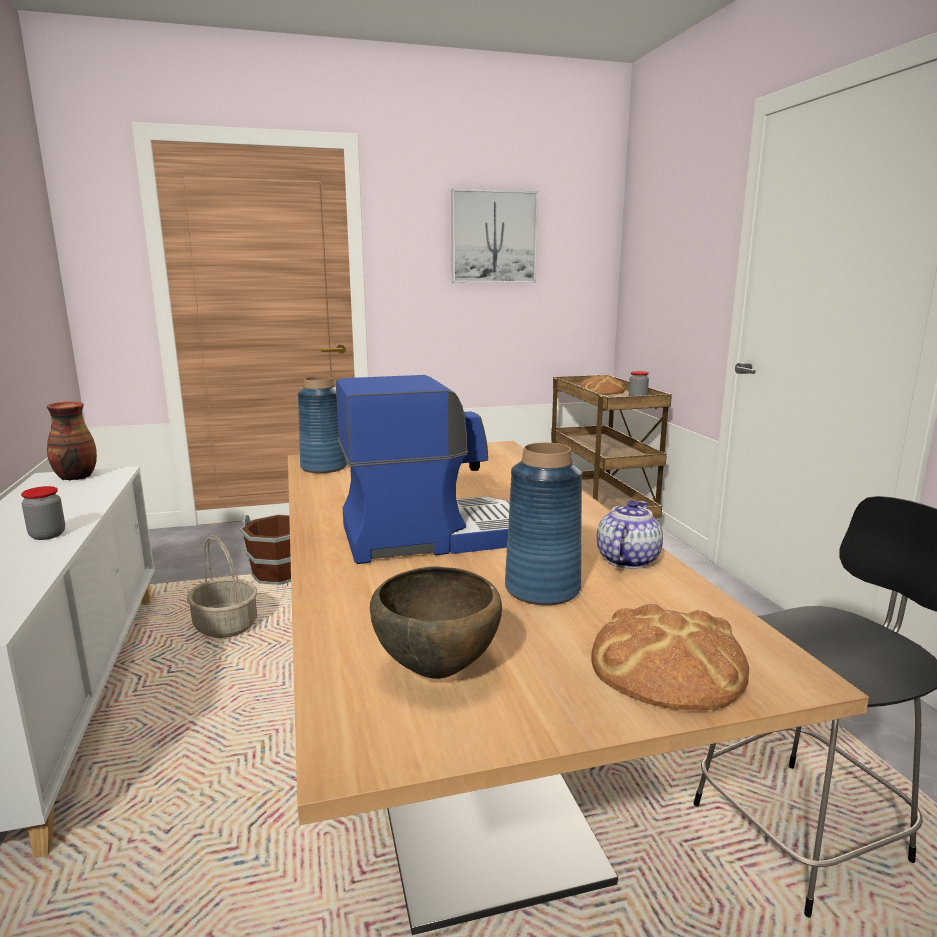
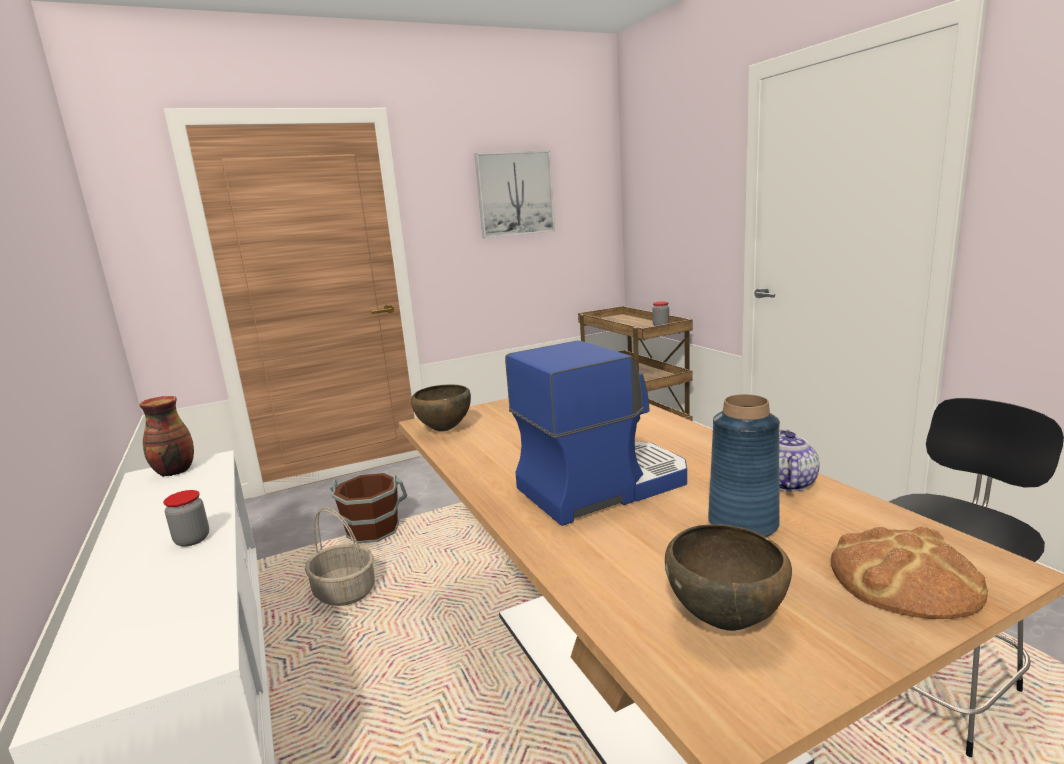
camera: 10 degrees left, 0 degrees up
(323, 467) = (444, 430): blue vase -> brown bowl
(601, 391) = (625, 322): bread -> none

